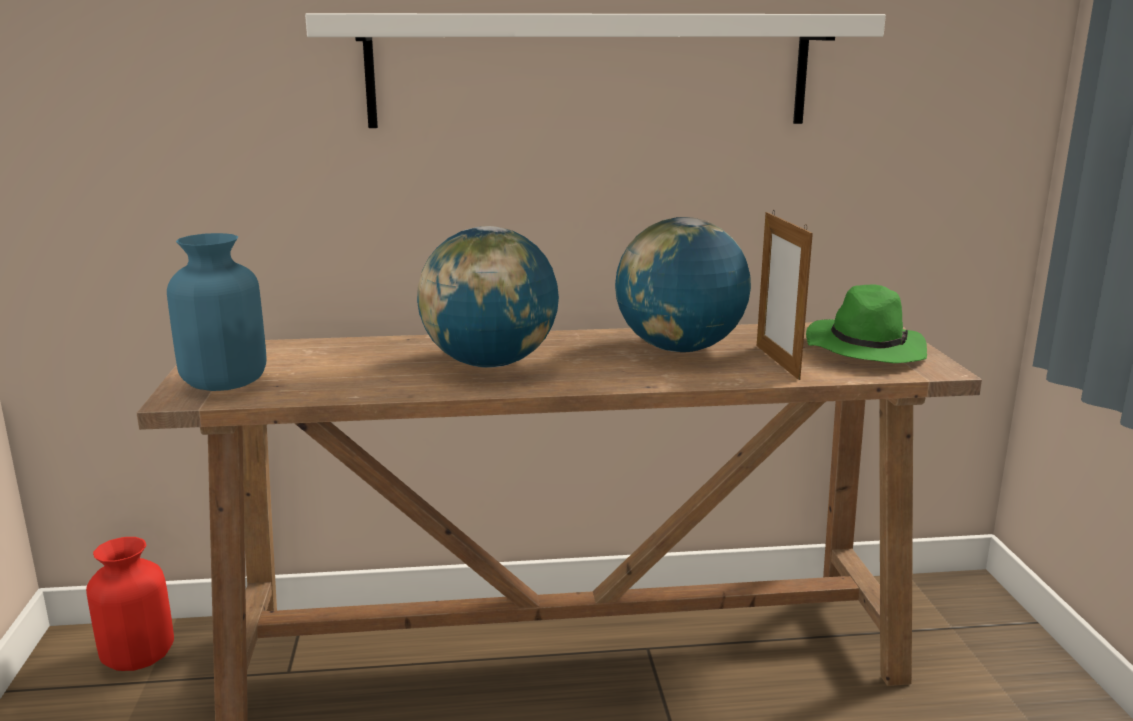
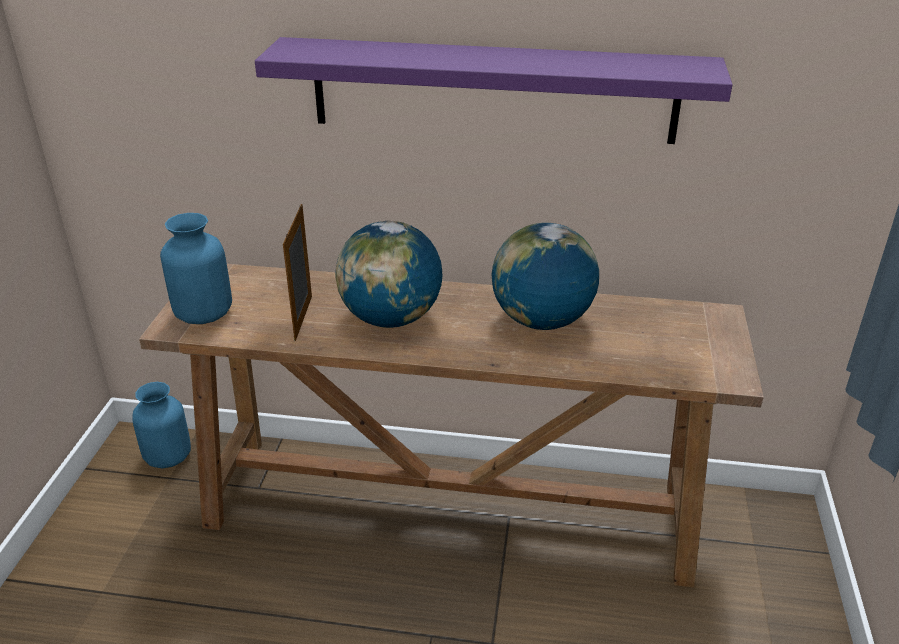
camera: 15 degrees right, 15 degrees up
(138, 656) = (168, 456): red vase -> blue vase
(590, 71) = (493, 90): white shelf -> purple shelf
(777, 361) = (609, 349): picture frame -> picture frame (303, 317)
(864, 350) = (690, 344): green hat -> none

